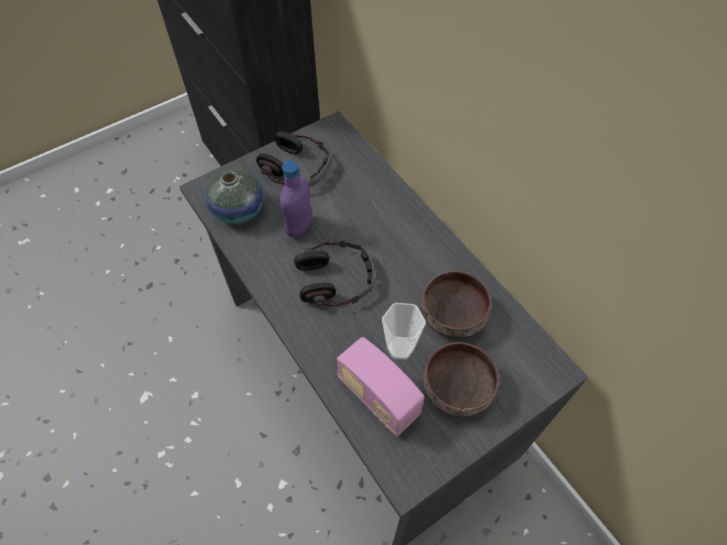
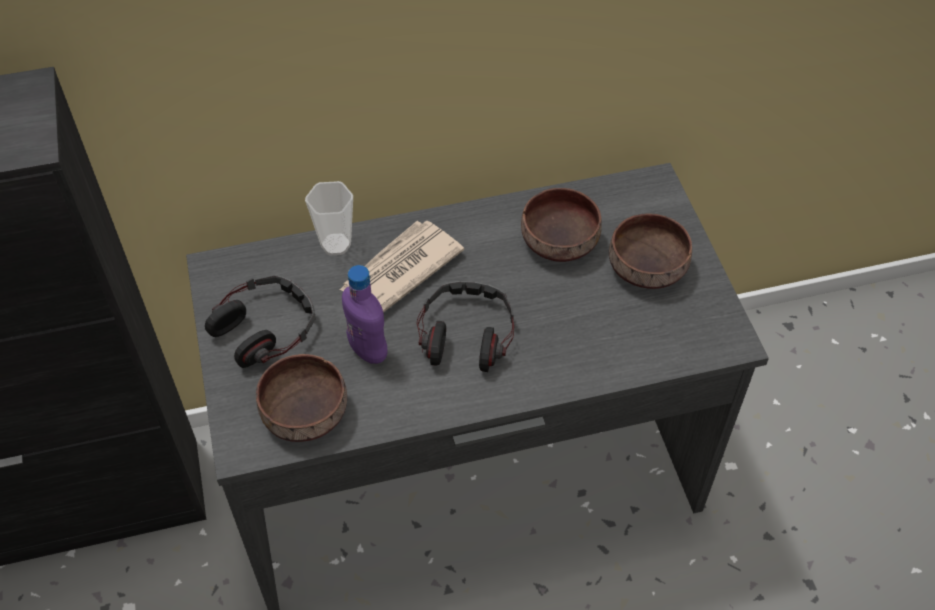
camera: 70 degrees left, 5 degrees down
(238, 209) = (302, 413): vase -> brown bowl
(375, 222) = (400, 270): none -> newspaper
(378, 397) = (636, 338): radio -> none
(400, 348) = (583, 300): cup -> cup (336, 244)

